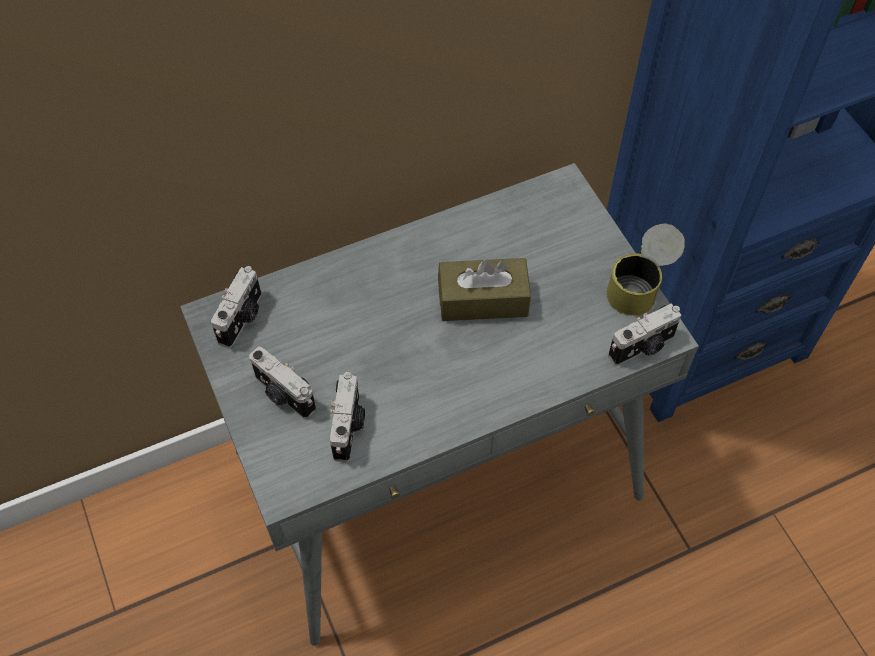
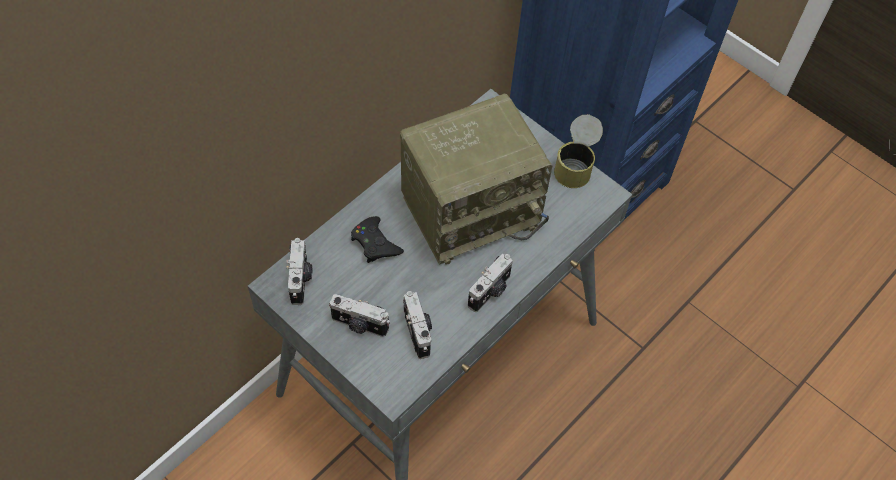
camera: 25 degrees left, 0 degrees up
(348, 304) = (375, 243): none -> black game controller
(483, 300) = (471, 209): brown tissue box -> radio
(643, 347) = (596, 207): camera -> camera (490, 291)

